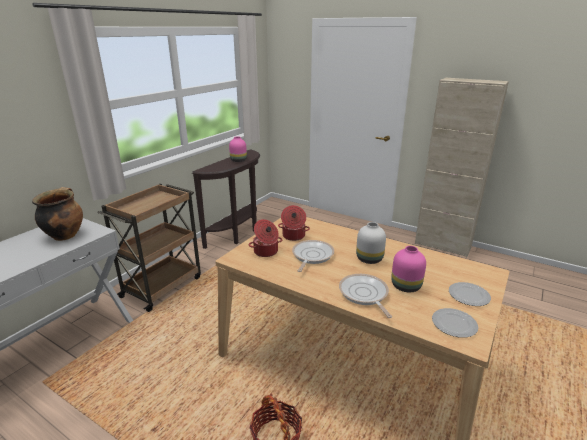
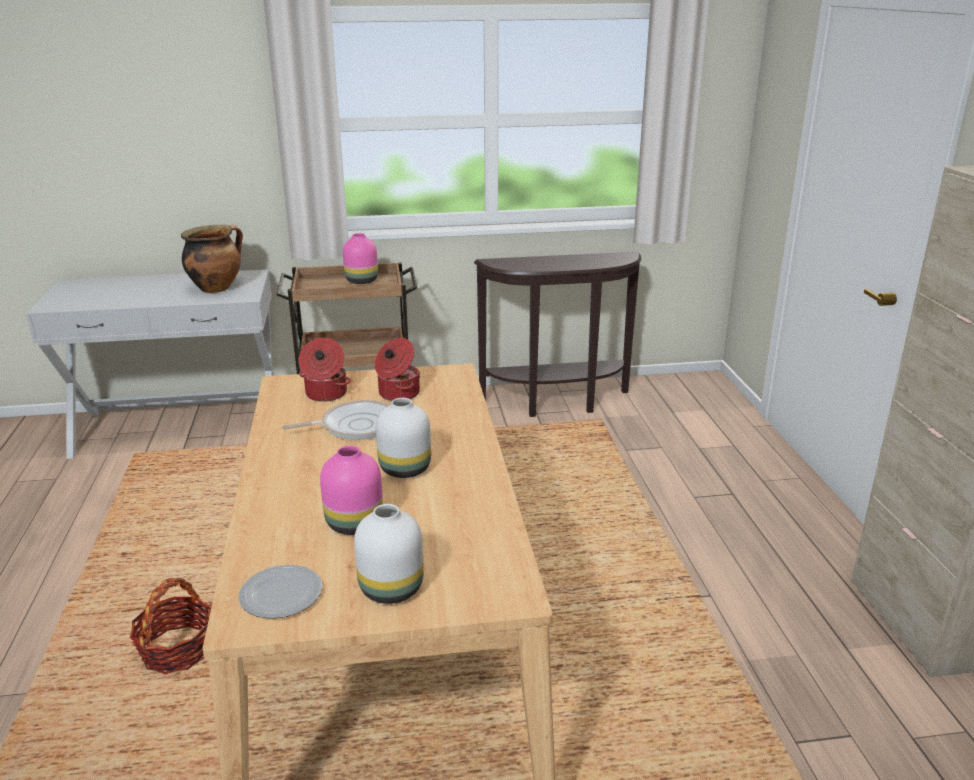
camera: 50 degrees right, 0 degrees up
(238, 160) = (571, 263): pink vase -> pink vase (361, 281)
(364, 294) = (290, 497): frying pan -> none
(468, 296) = (389, 589): plate -> white vase

